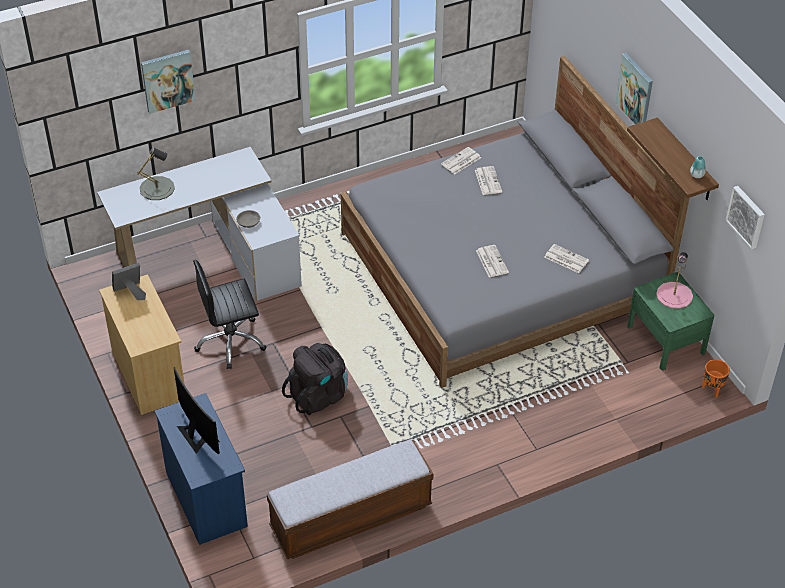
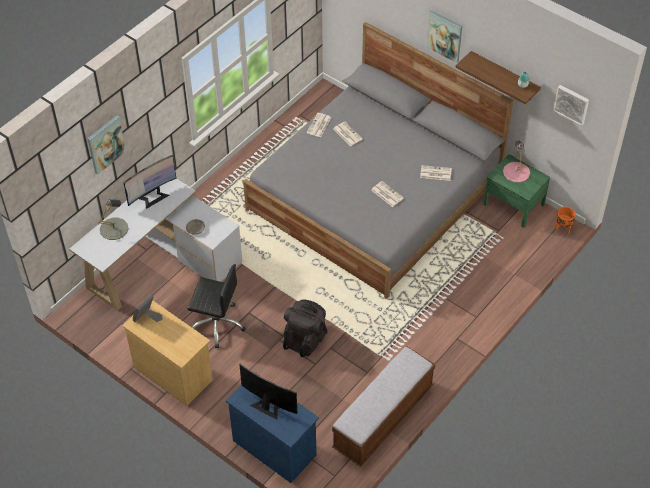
camera: 25 degrees left, 5 degrees up
(220, 170) = (152, 196): none -> monitor
(230, 342) = (217, 324): black office chair -> black office chair turned 120 degrees counterclockwise

